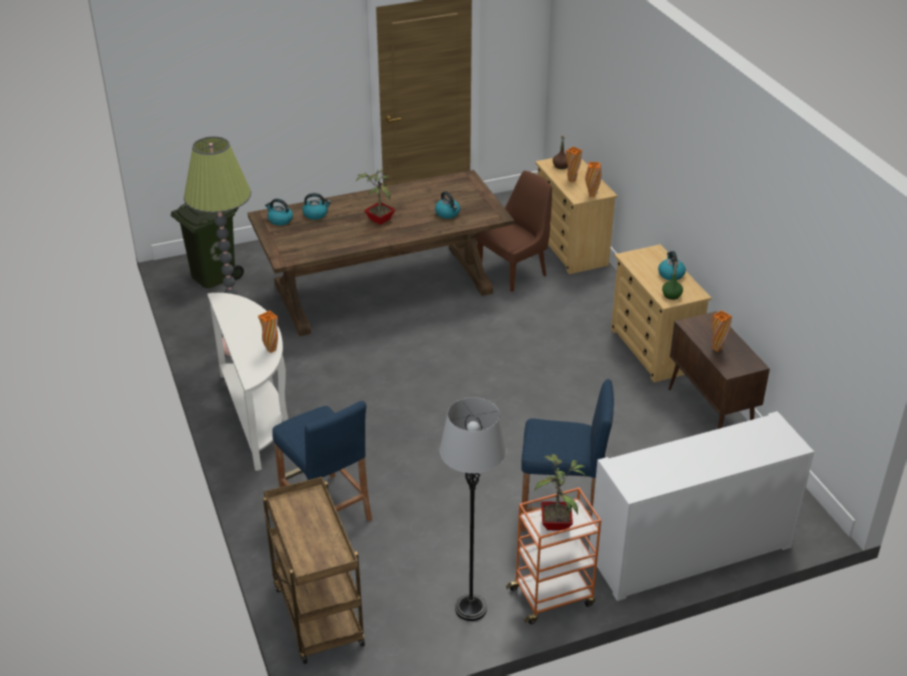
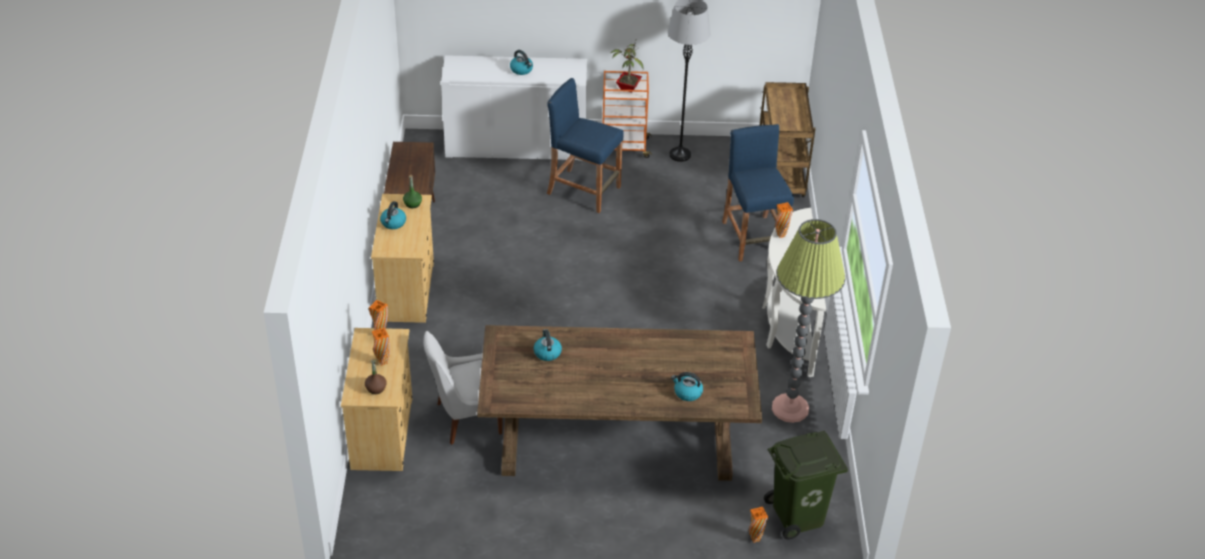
camera: 160 degrees left, 5 degrees up
(280, 220) = (729, 395): kettle -> kettle (522, 70)
(379, 219) = (623, 365): potted plant -> none
(514, 271) = (466, 419): brown chair -> white chair
(716, 348) = (416, 165): orange vase -> orange vase (755, 539)

